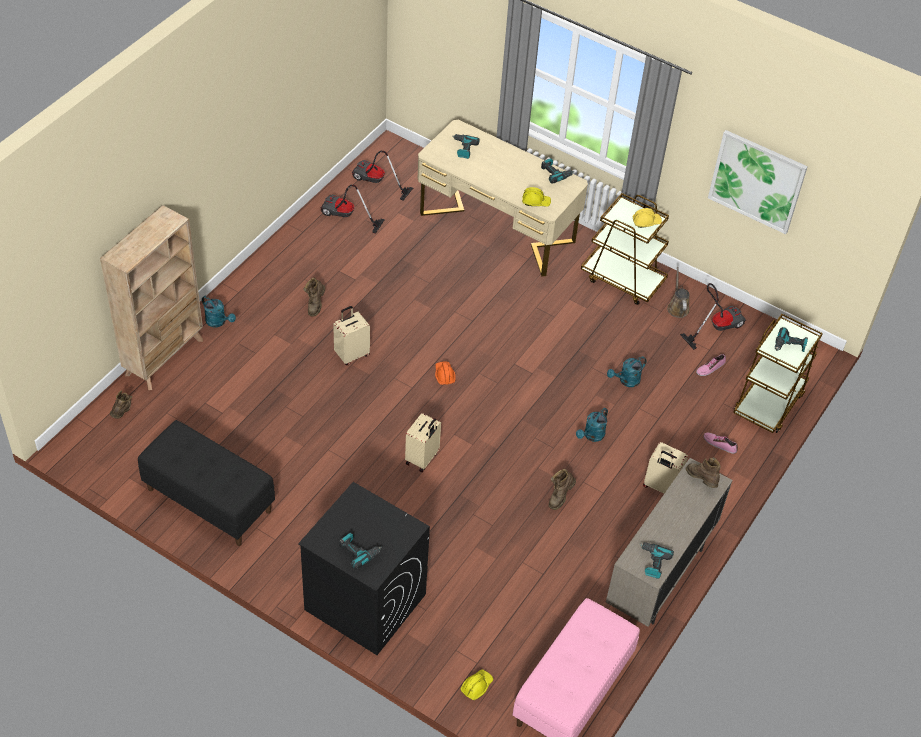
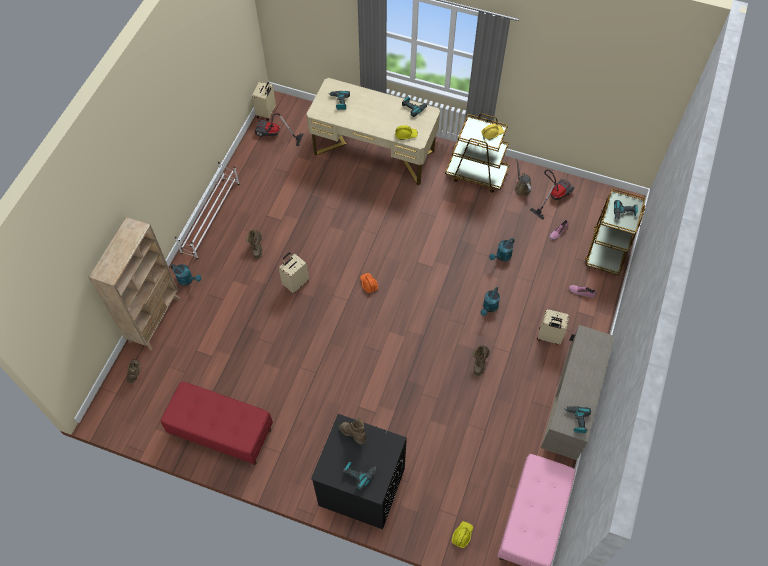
camera: 10 degrees left, 10 degrees up
(208, 500) = (221, 432): black bench -> red bench
(268, 258) = (211, 217): none -> white shoe rack
(345, 217) = (259, 169): vacuum cleaner -> none
(422, 459) = (371, 357): beige suitcase -> beige suitcase (266, 112)
(702, 481) = (593, 342): brown boot -> brown boot (354, 434)
(757, 181) = (575, 90): picture -> none

